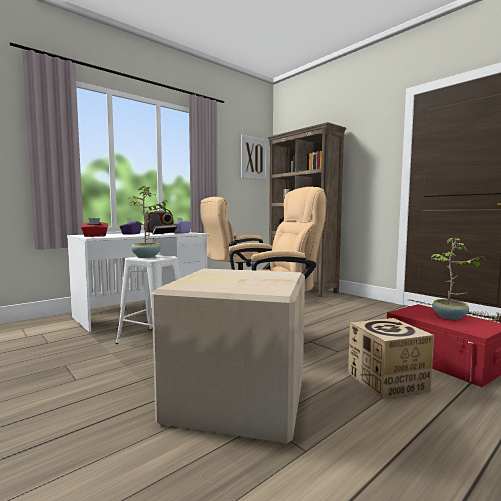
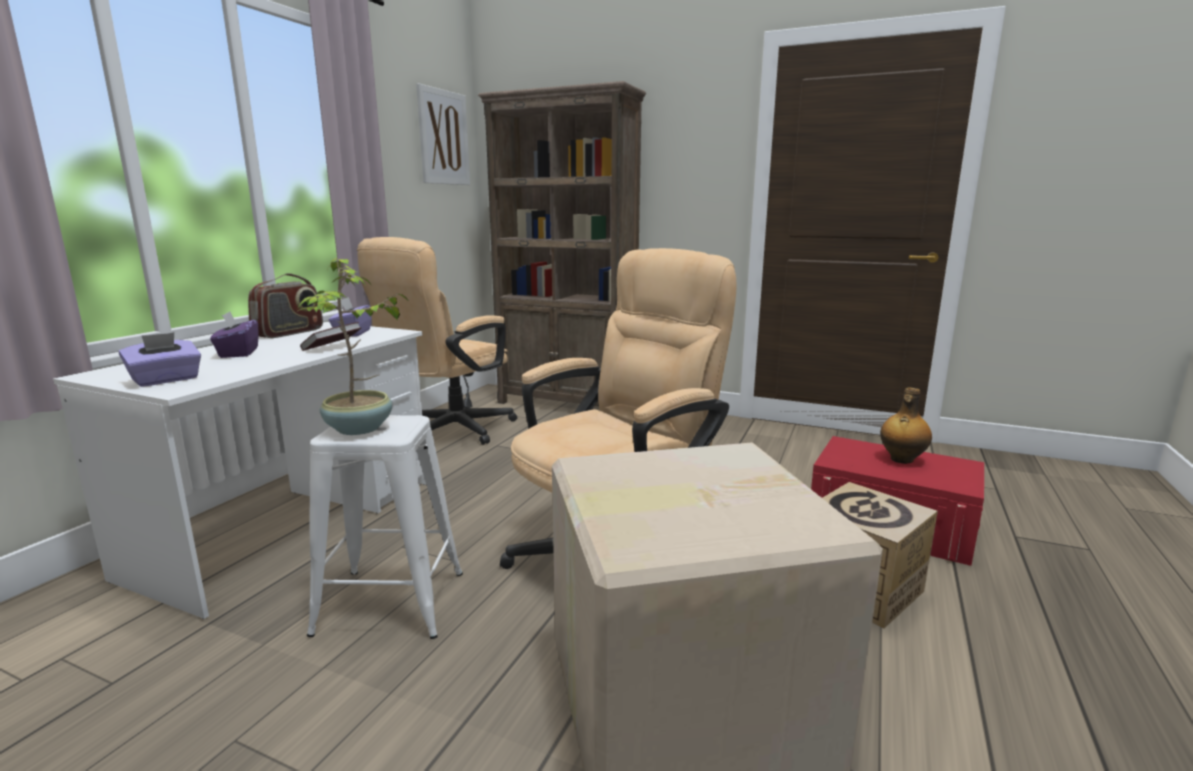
camera: 25 degrees left, 10 degrees up
(95, 236) = (166, 380): red tissue box -> purple tissue box
(450, 317) = (901, 460): potted plant -> bottle

